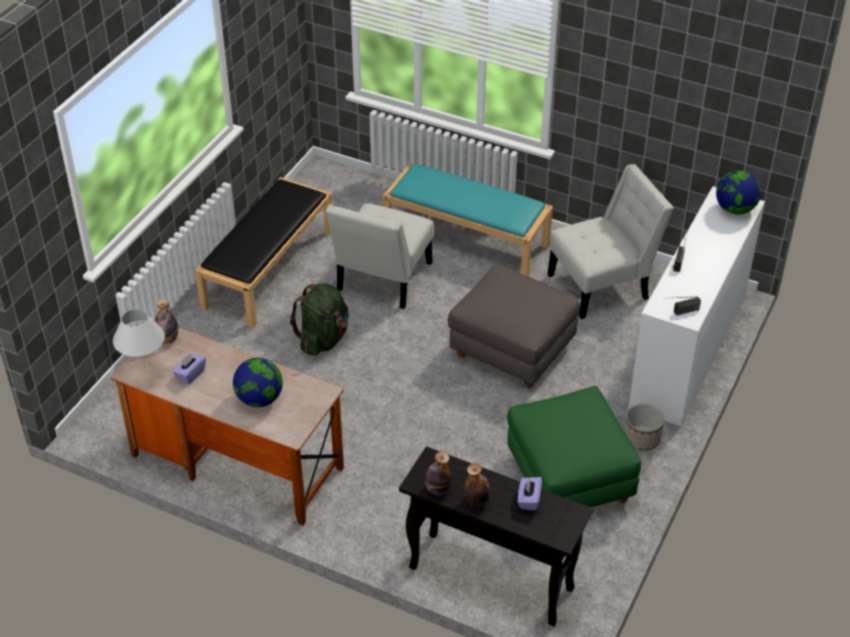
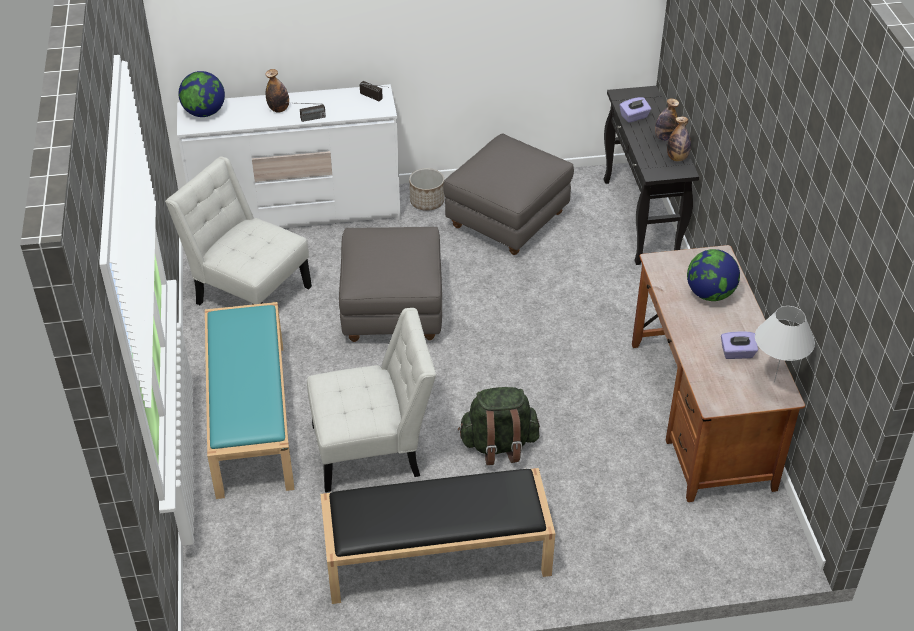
camera: 125 degrees left, 0 degrees up
(167, 339) = (718, 397): bottle -> bottle (279, 109)
(568, 479) = (507, 221): green ottoman -> grey ottoman

